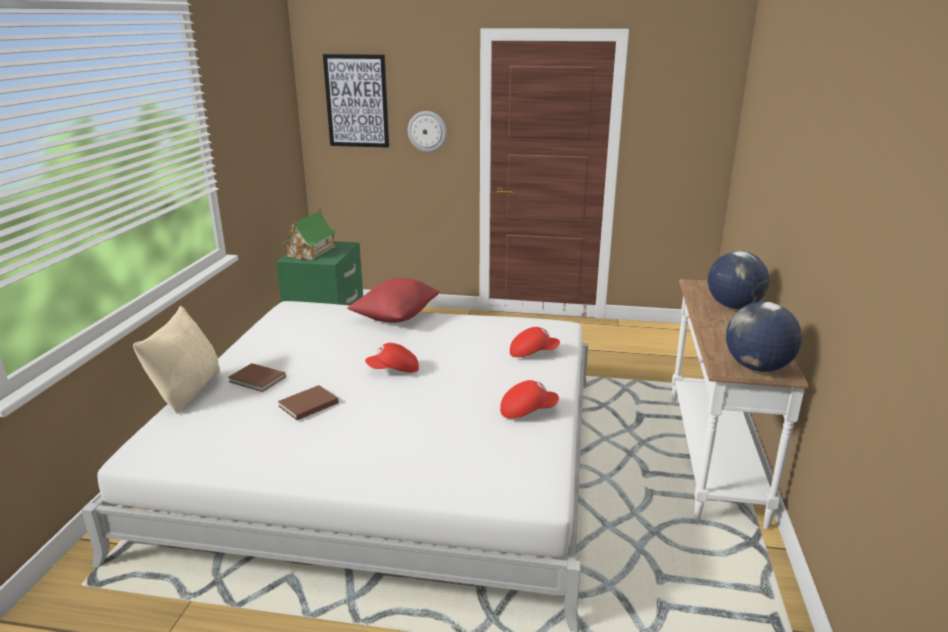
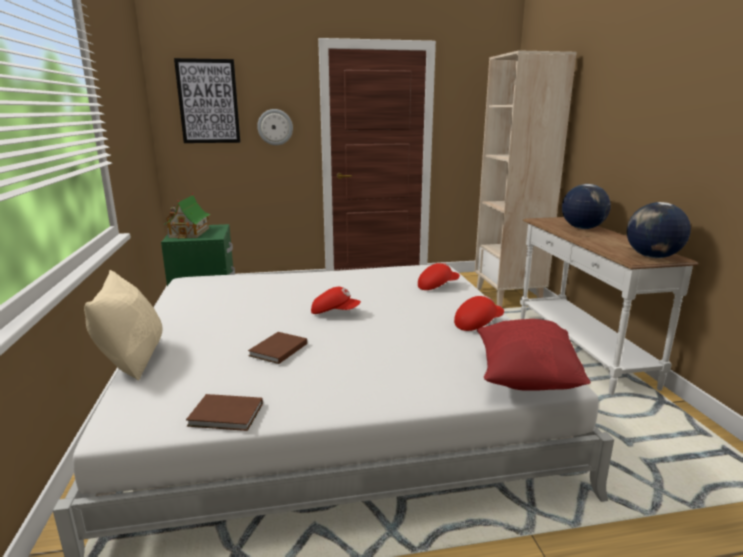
camera: 20 degrees left, 5 degrees down
(257, 380) = (206, 338): brown book -> brown book (227, 415)
(394, 370) = (335, 312): red cap -> red cap turned 135 degrees counterclockwise
(396, 317) = (295, 277): red pillow -> red pillow (525, 378)
(684, 366) = (509, 296): none -> beige bookcase

